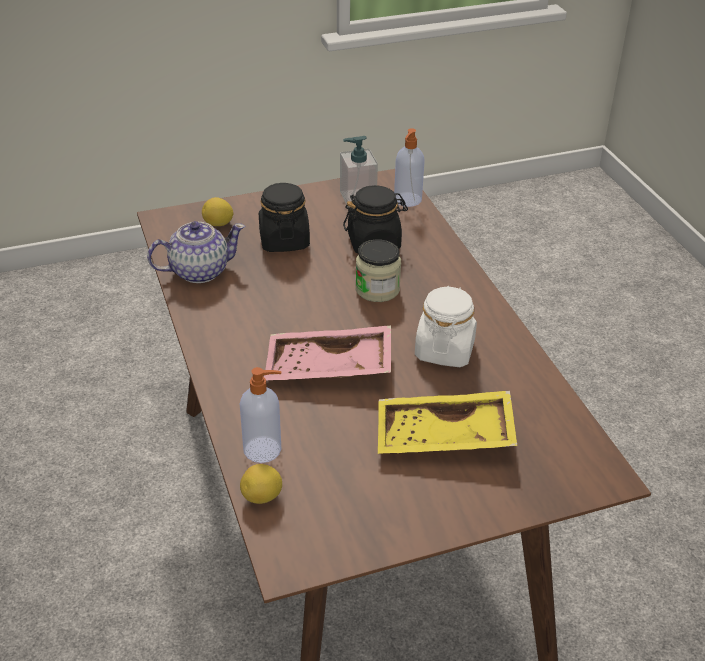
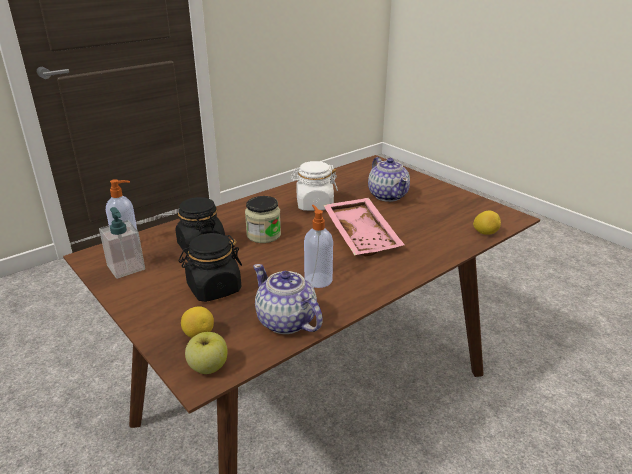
camera: 110 degrees left, 10 degrees down
(174, 224) = (208, 367): none -> apple
(264, 449) = (452, 240): soap dispenser -> soap dispenser (318, 279)
(444, 438) = (388, 195): yellow tray -> teapot

